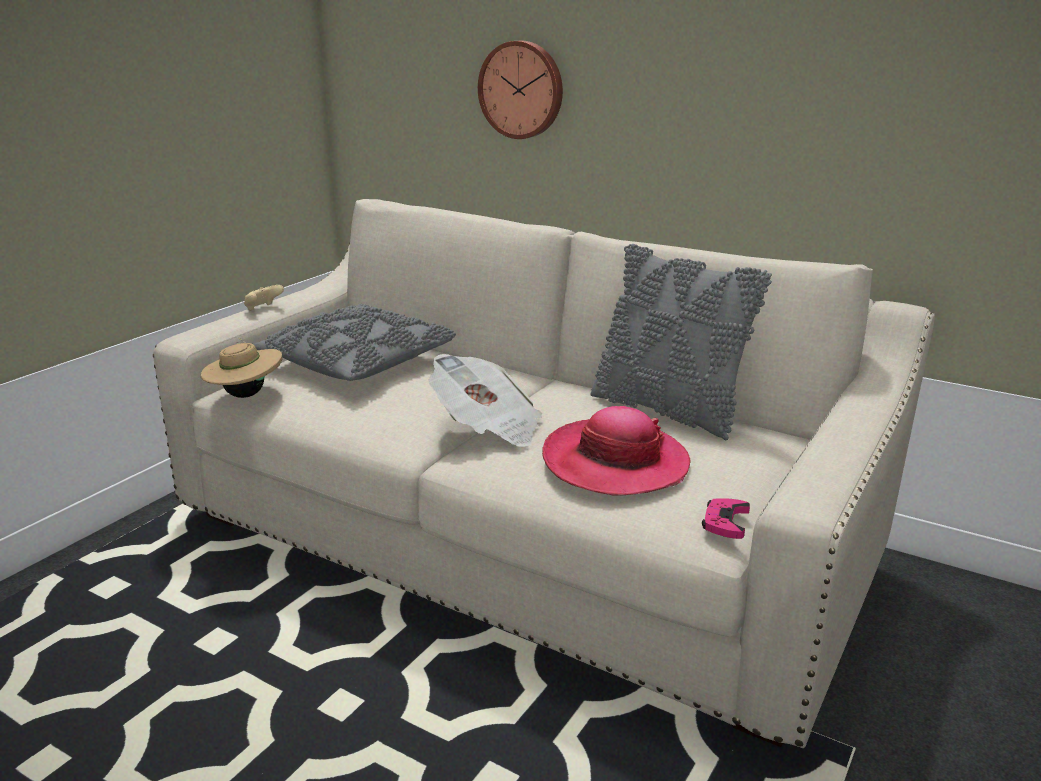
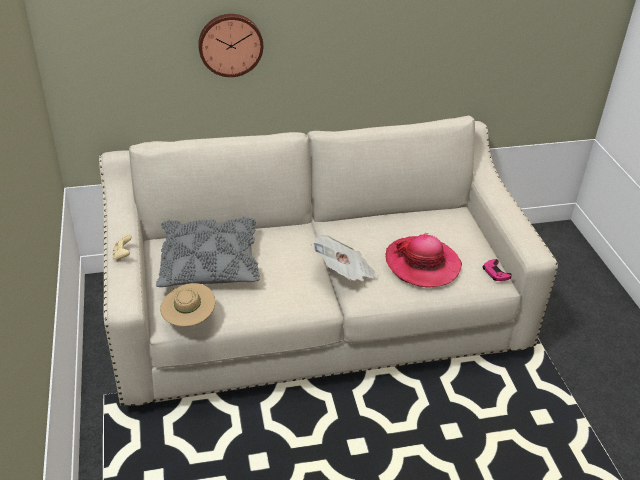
camera: 45 degrees left, 15 degrees up
(668, 410) = (397, 219): grey pillow -> none

